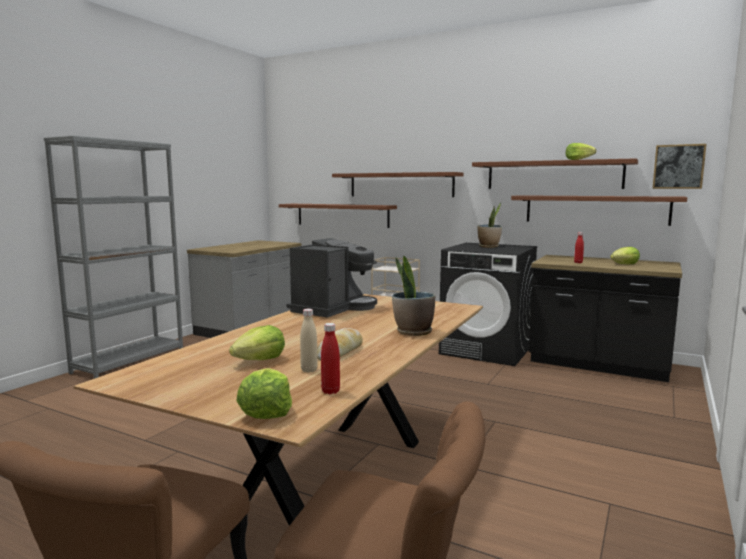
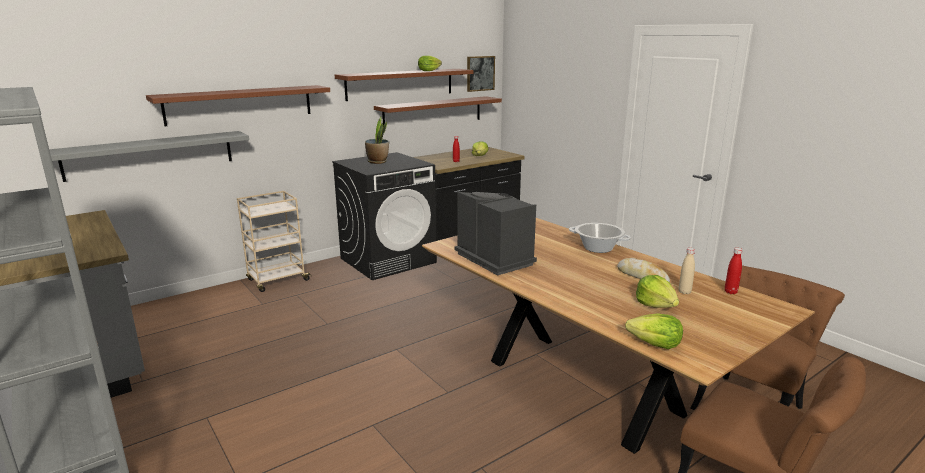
camera: 65 degrees left, 10 degrees up
(266, 411) = (768, 314): lettuce -> lettuce (655, 344)
(342, 215) = (150, 155): brown shelf -> grey shelf
(413, 332) = (598, 248): potted plant -> cooking pot

